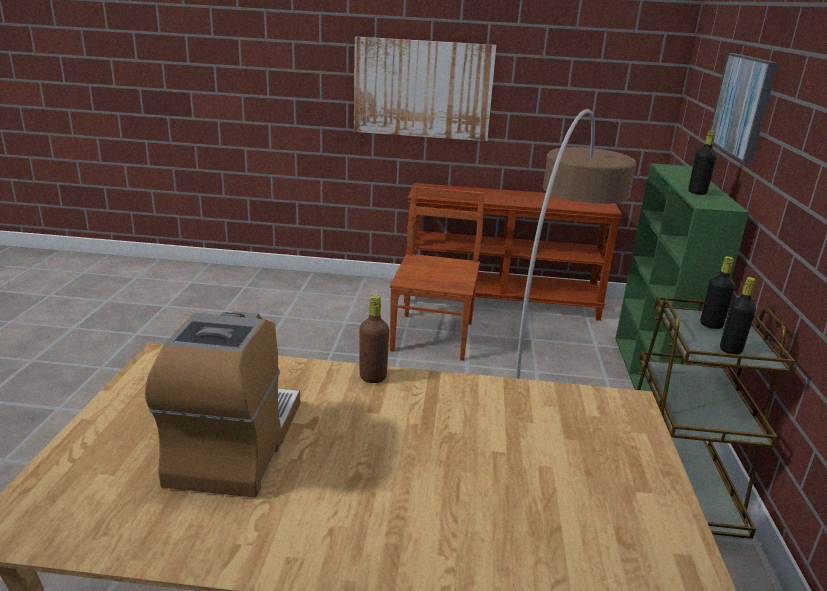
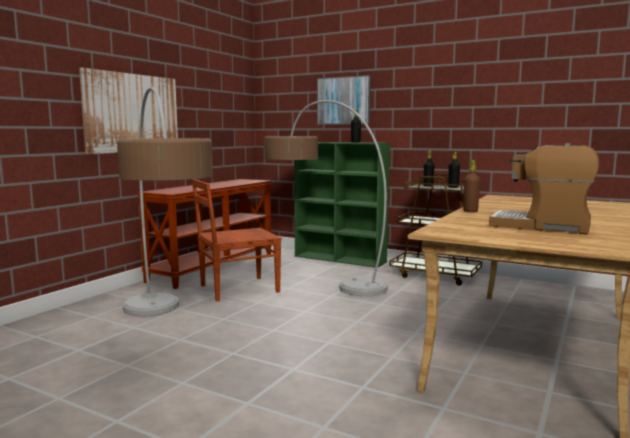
camera: 65 degrees left, 15 degrees down
(279, 333) = (164, 332): none -> floor lamp
(433, 335) = (237, 289): brown chair -> brown chair turned 60 degrees counterclockwise

